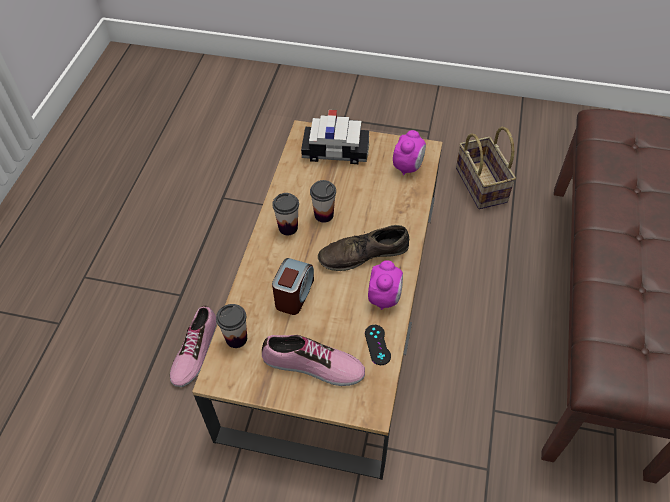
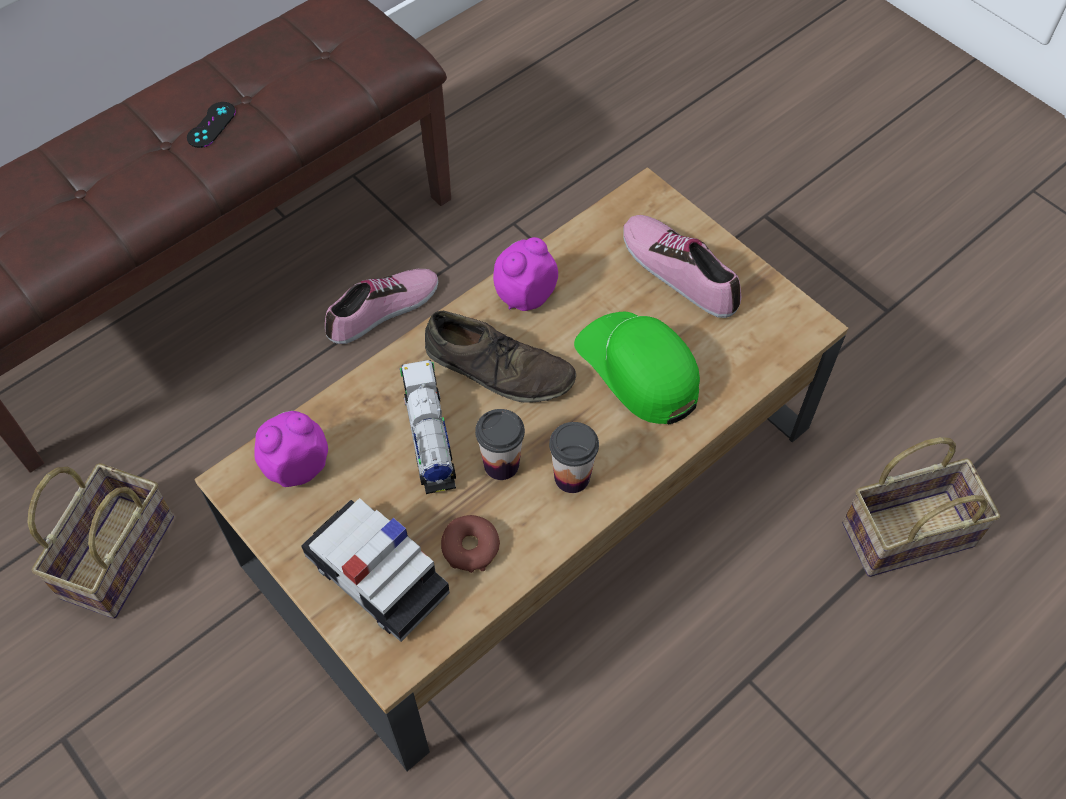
camera: 145 degrees left, 5 degrees up
(128, 414) = (909, 531): none -> basket
(194, 350) = (772, 567): shoe -> shoe (383, 310)
(236, 338) = (755, 357): cup -> none
(294, 294) = (638, 369): alarm clock -> green cap
(308, 179) = (470, 547): none -> donut
(365, 207) = (429, 438): none -> toy truck
(377, 345) = (583, 249): black game controller -> black game controller (211, 125)

